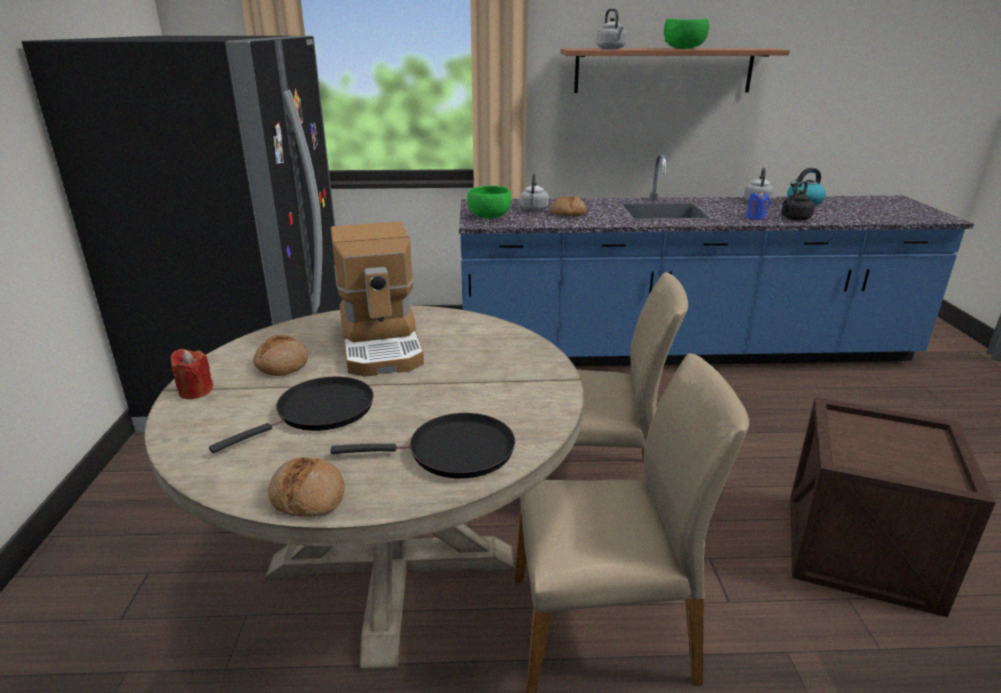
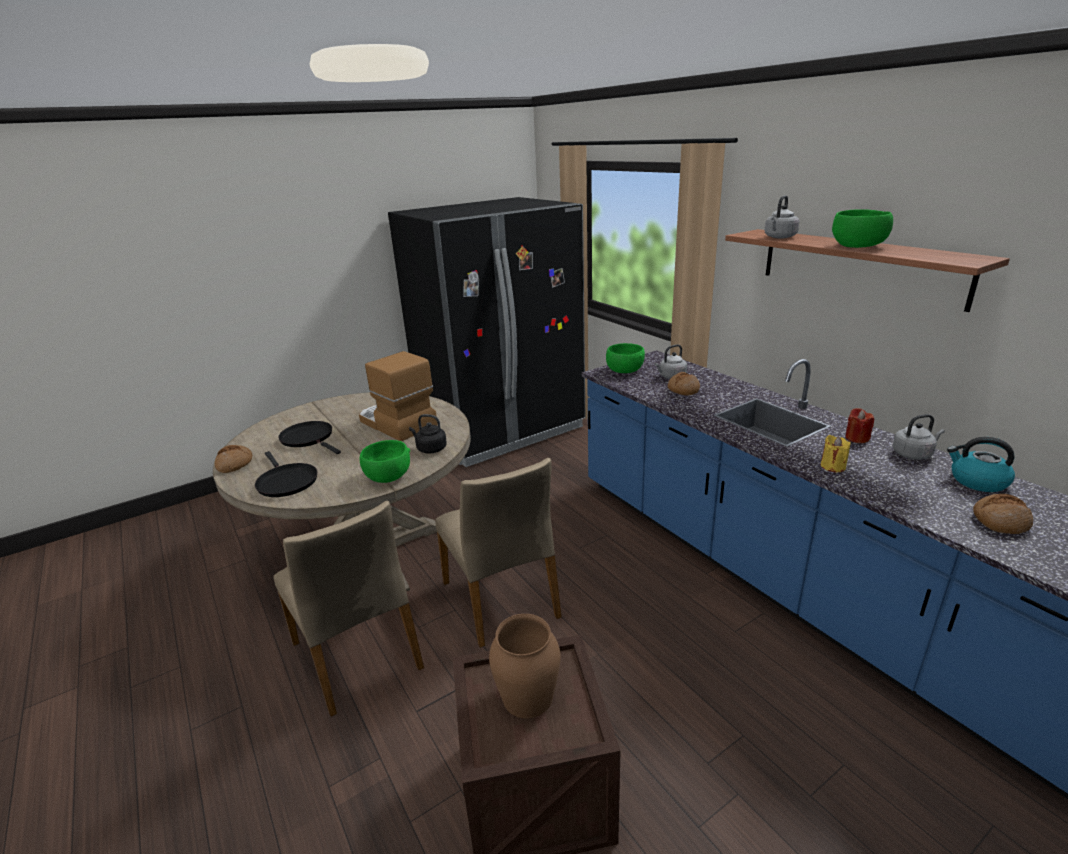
camera: 60 degrees right, 0 degrees up
(195, 391) = (314, 407): red candle -> red candle (856, 438)
(281, 364) = (353, 412): bread -> bread (1000, 521)
(320, 412) = (309, 438): black frying pan -> black frying pan turned 150 degrees counterclockwise
(382, 344) = (396, 423): coffee machine -> coffee machine turned 90 degrees clockwise
(539, 376) = (388, 477): none -> green bowl
(756, 218) = (832, 466): blue candle -> yellow candle
(794, 218) = (876, 488): black kettle -> black kettle (430, 449)
(883, 446) = (528, 697): none -> brown vase

